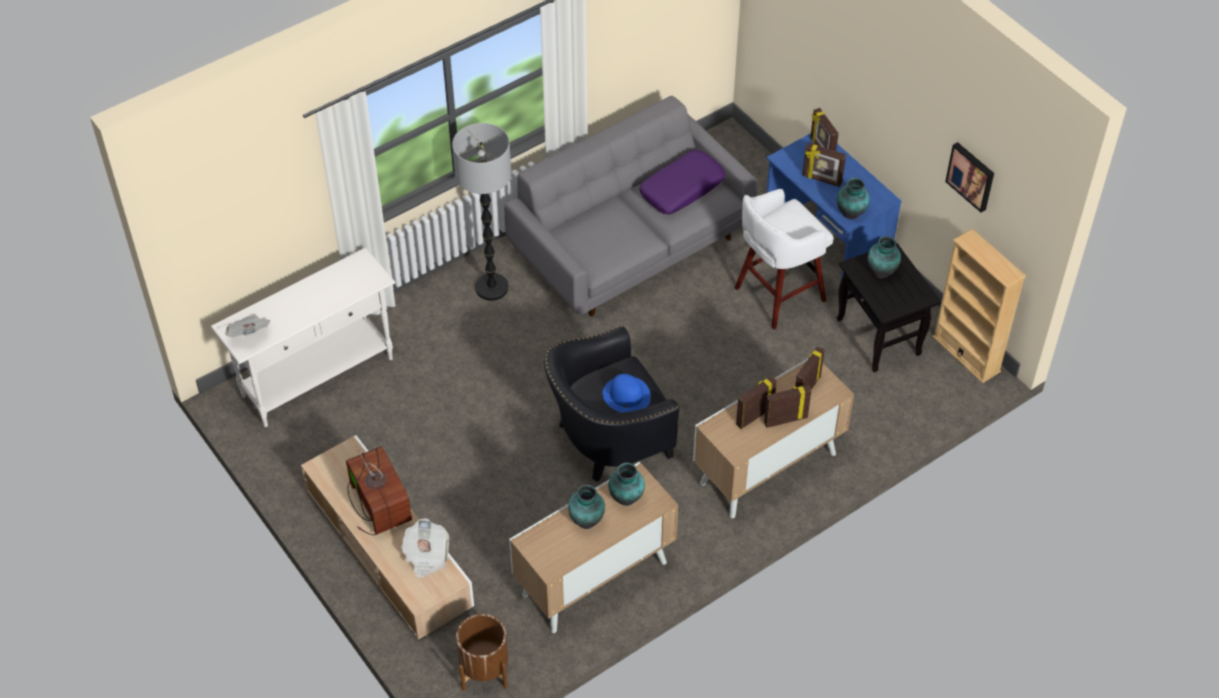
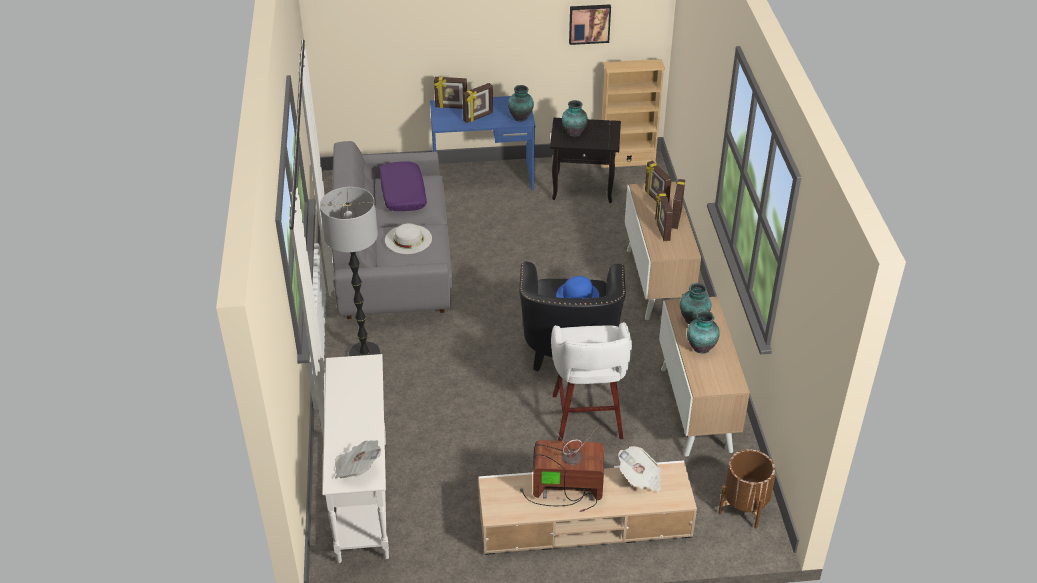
camera: 60 degrees left, 10 degrees down
(614, 228) = (408, 239): none -> white hat
(777, 295) = (507, 216): white stool -> white stool (587, 419)

